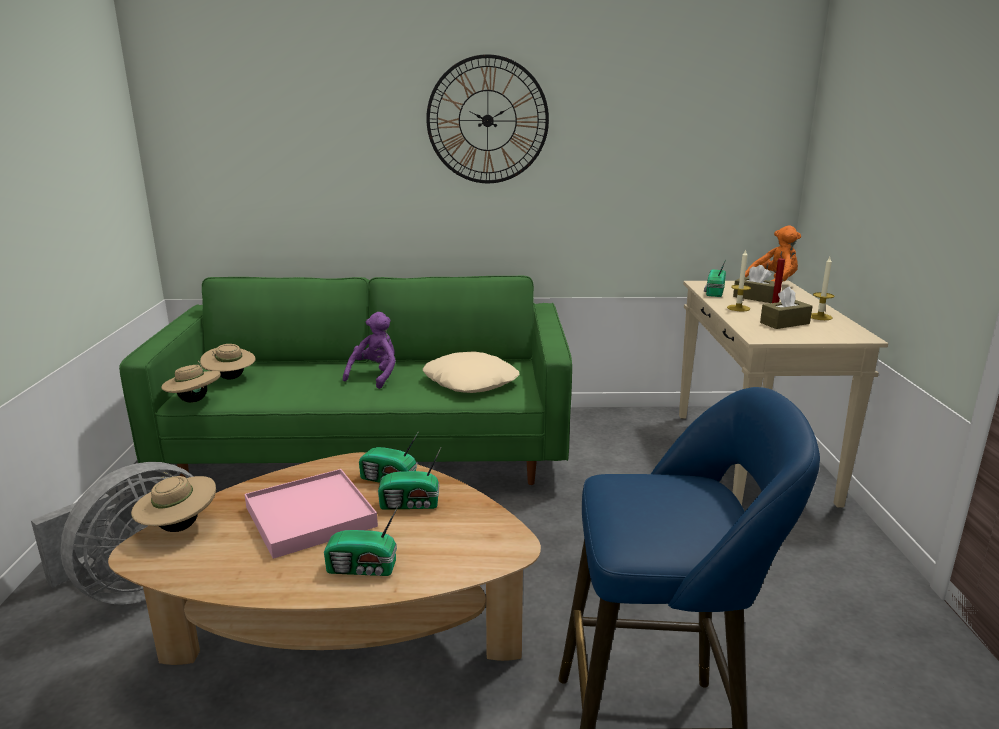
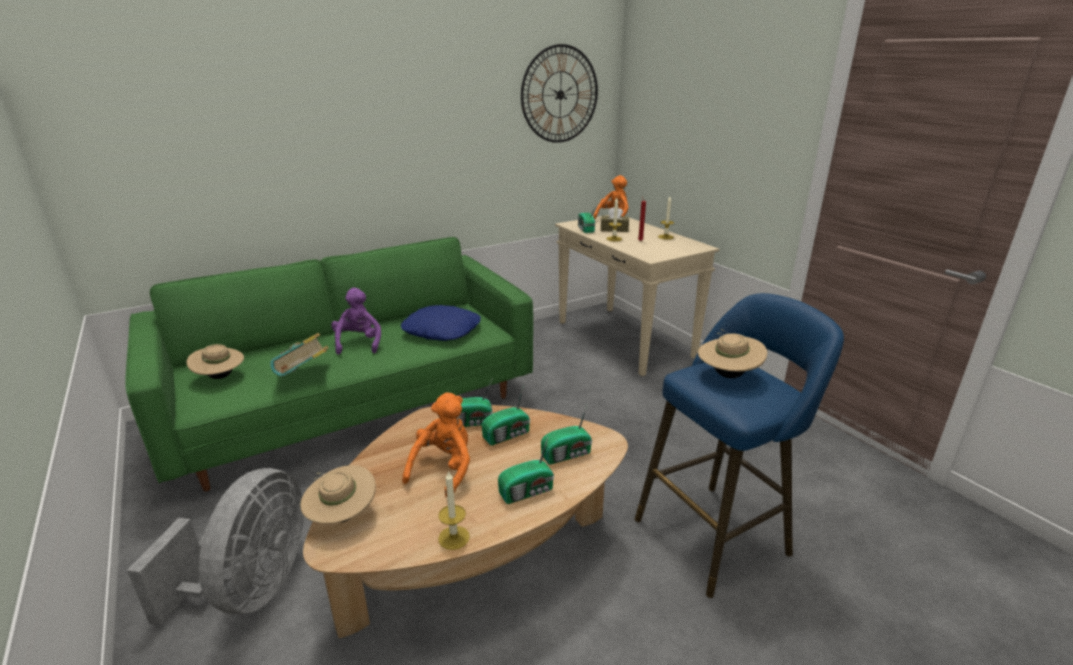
camera: 30 degrees left, 5 degrees up
(194, 400) = (209, 406): beige hat -> beige hat (728, 375)
(243, 585) = (454, 537): none -> candle
(294, 395) = (305, 376): none -> book
(311, 517) = (444, 469): pink tray -> orange plush toy
(450, 546) = (568, 454): none -> radio
(471, 382) = (442, 330): beige pillow -> blue pillow
(487, 120) = (398, 109): wall clock -> wall clock (560, 94)
(784, 323) = (652, 245): brown tissue box -> none

